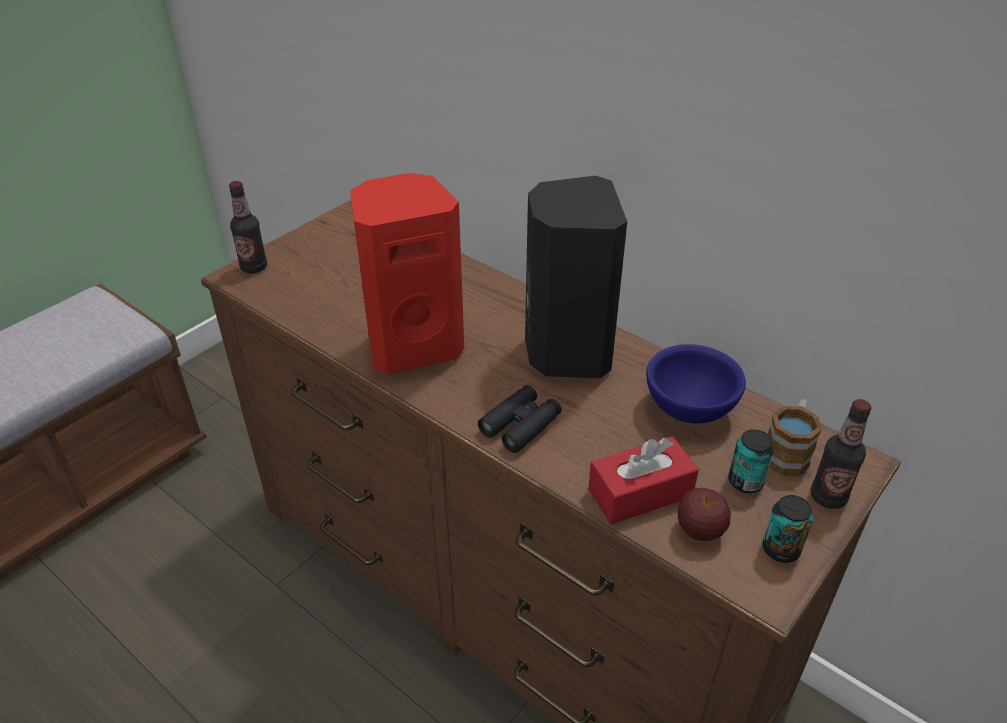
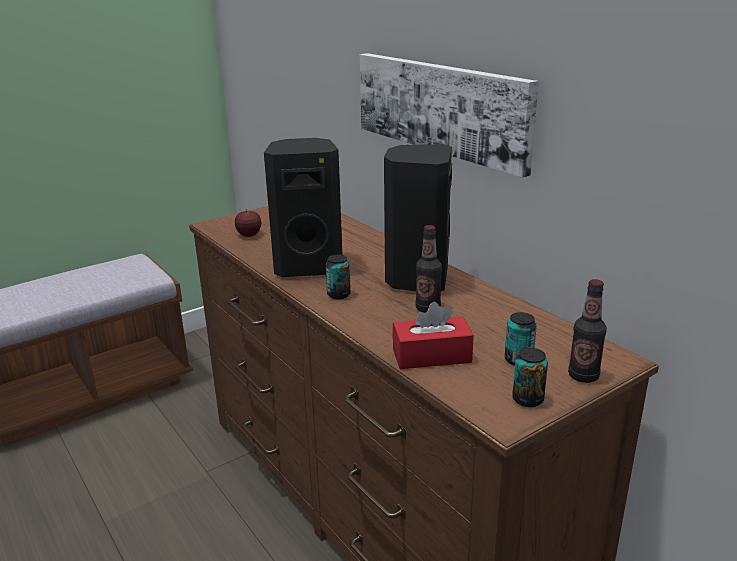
camera: 15 degrees right, 15 degrees down
(254, 267) = (225, 222): bottle -> bottle (428, 308)
(412, 346) = (308, 266): red speaker -> black speaker
(476, 396) = (338, 295): none -> can
(520, 425) = (362, 312): black binoculars -> none
(582, 114) = (440, 107): none -> picture
(691, 409) = (496, 317): blue bowl -> none
(700, 530) = (467, 381): apple -> apple (249, 235)
(787, 452) = (562, 348): mug -> none

